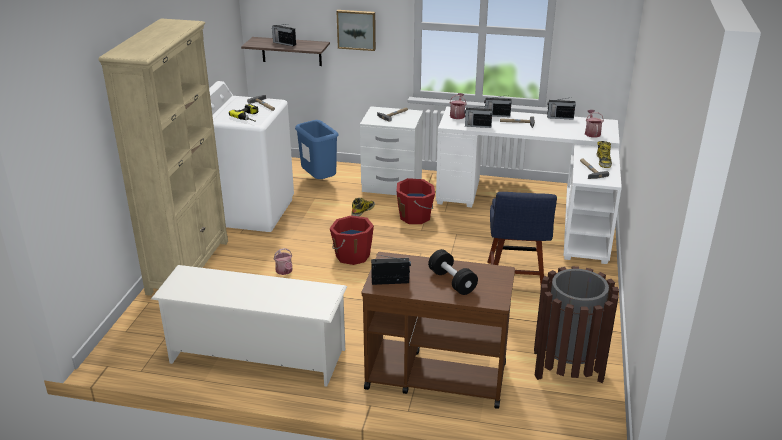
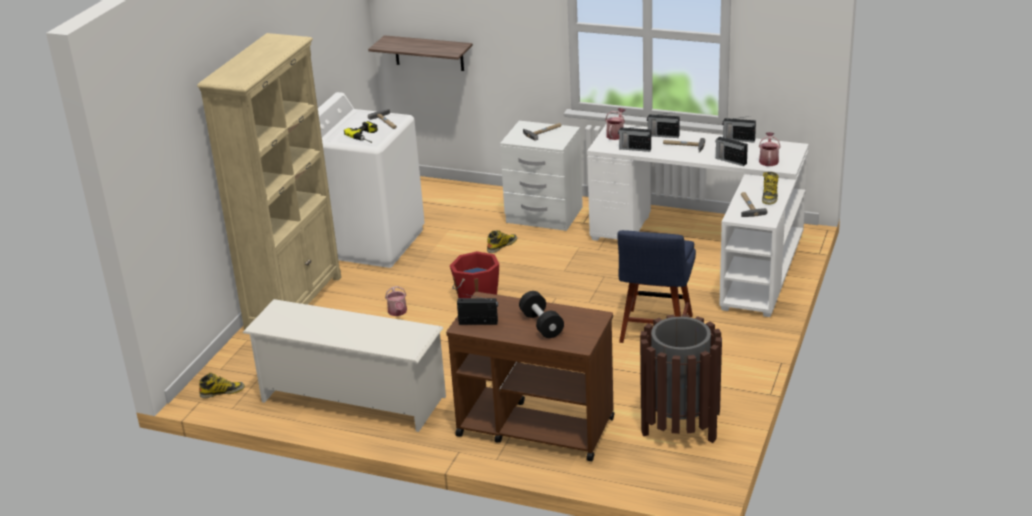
camera: 10 degrees right, 0 degrees up
(129, 354) = (222, 392): none -> boot
(284, 43) = (418, 45): radio -> radio (730, 160)
(319, 181) = (459, 208): blue trash can -> none
(356, 29) = (502, 29): picture -> none
(415, 216) = (562, 254): red bucket -> none

